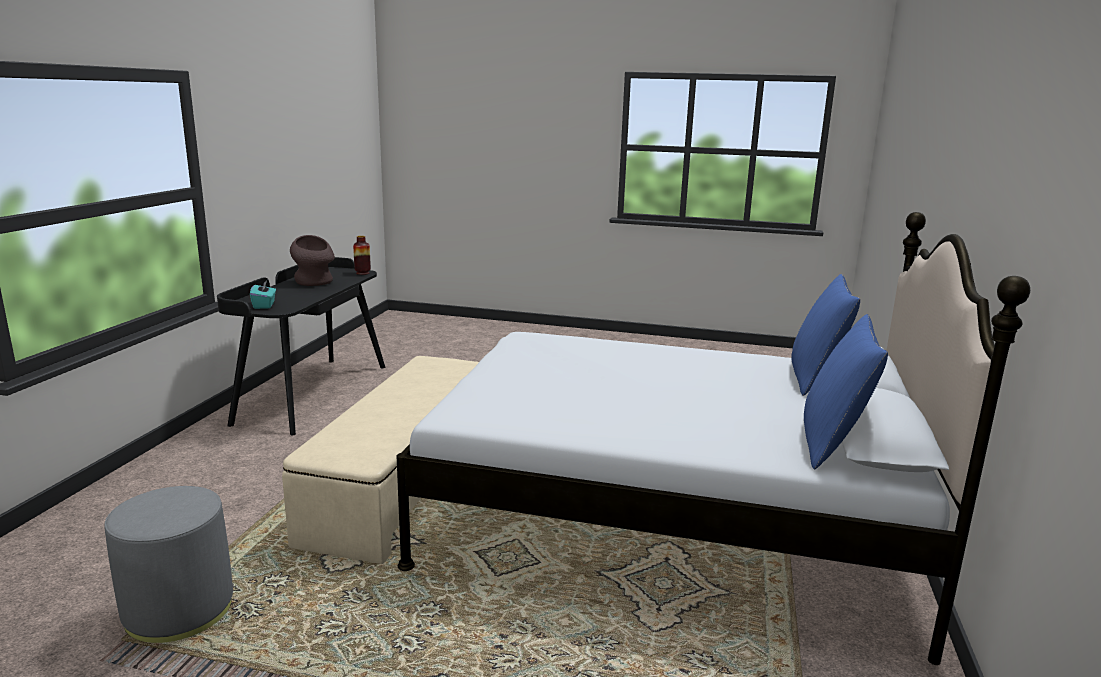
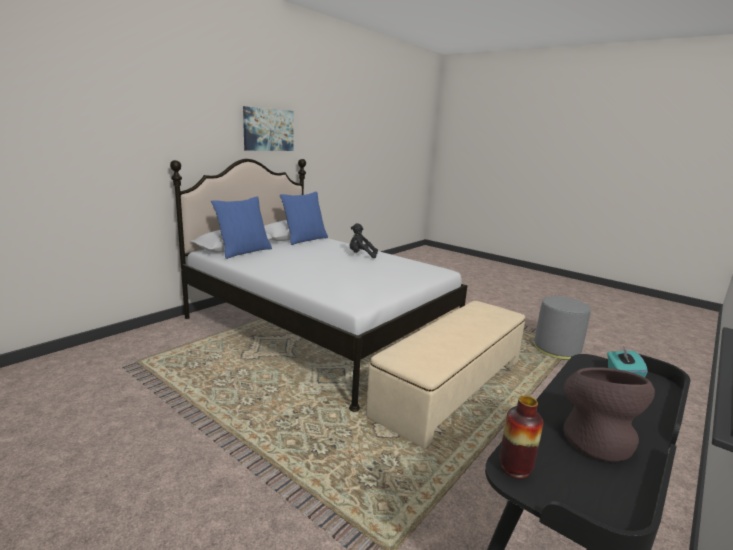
camera: 155 degrees left, 0 degrees up
(635, 418) = (361, 255): none -> black plush toy
(1028, 174) = (268, 129): none -> picture

